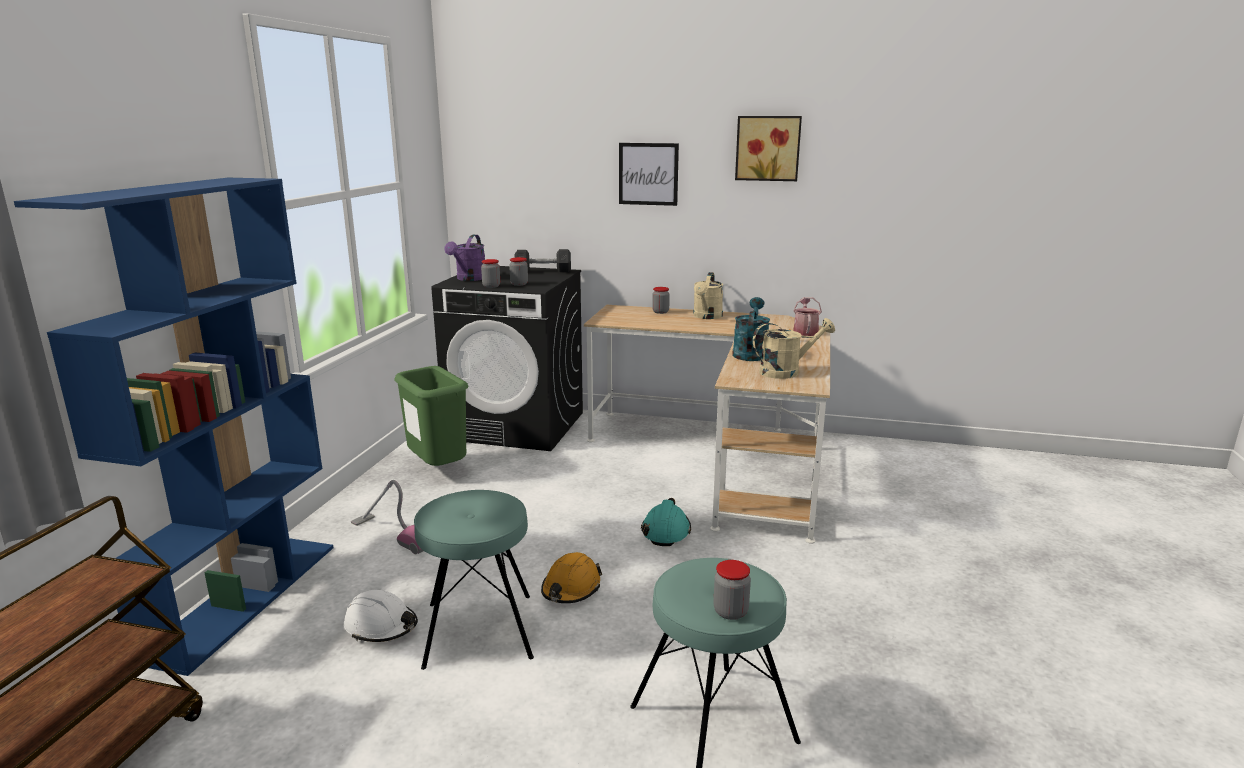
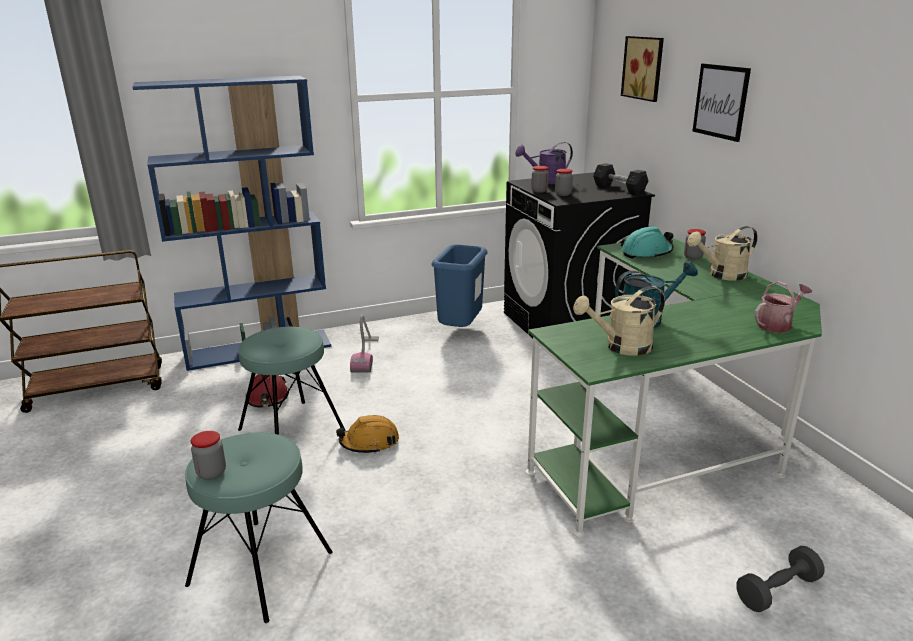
camera: 55 degrees right, 5 degrees up
(381, 626) = (268, 398): white hard hat -> red hard hat
(437, 470) = (459, 330): green trash can -> blue trash can
(666, 531) = (496, 450): turquoise hard hat -> turquoise hard hat (646, 253)
(723, 458) = (667, 430): beige desk -> green desk
(768, 148) = (836, 82): picture -> picture (644, 68)
(786, 372) = (621, 347): beige watering can -> beige watering can turned 120 degrees clockwise
(921, 502) = (777, 591): none -> grey dumbbell

